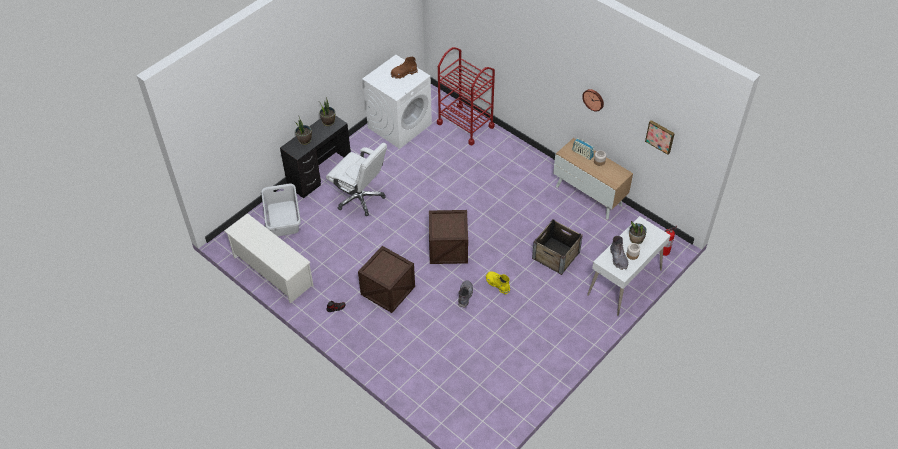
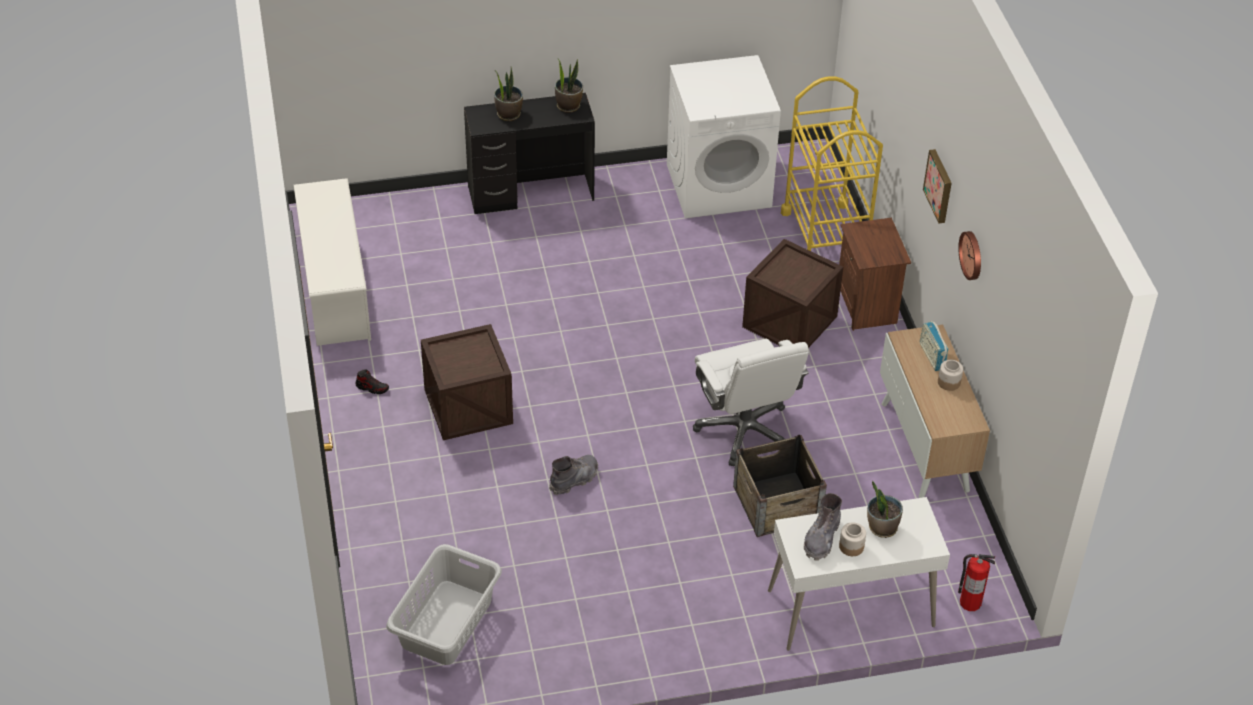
camera: 35 degrees right, 5 degrees down
(282, 219) = (418, 227): grey laundry basket -> grey laundry basket (445, 623)
(360, 198) = (556, 257): white office chair -> white office chair (745, 430)
(403, 73) = (741, 88): brown boot -> none
(448, 248) = (616, 399): crate -> crate (789, 321)
(465, 125) = (825, 236): red cart -> yellow cart
(497, 284) = (640, 492): yellow boot -> none
(511, 147) = (867, 306): none -> brown nightstand
(660, 136) = (1026, 366): picture -> picture (940, 186)

